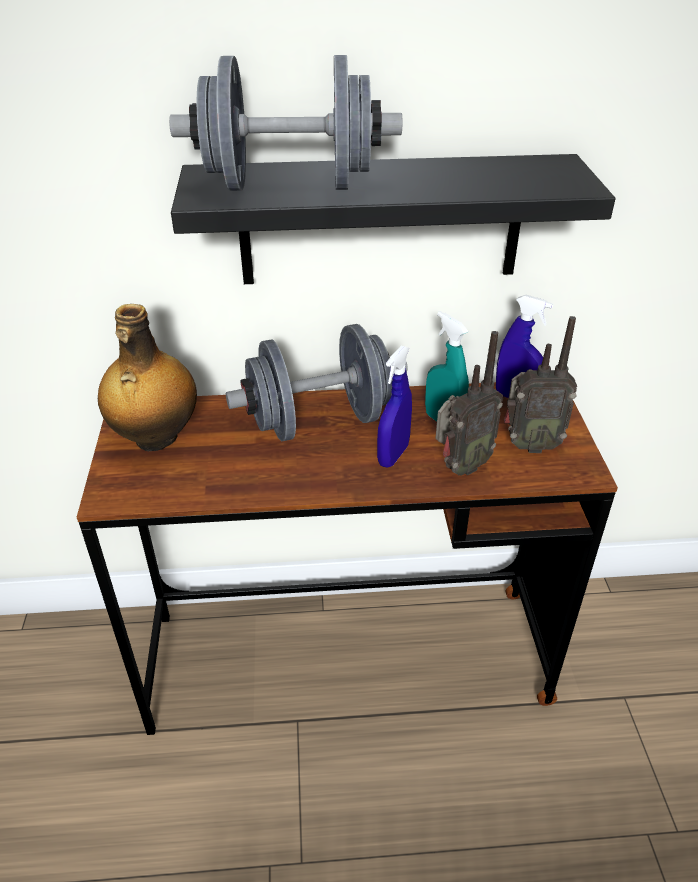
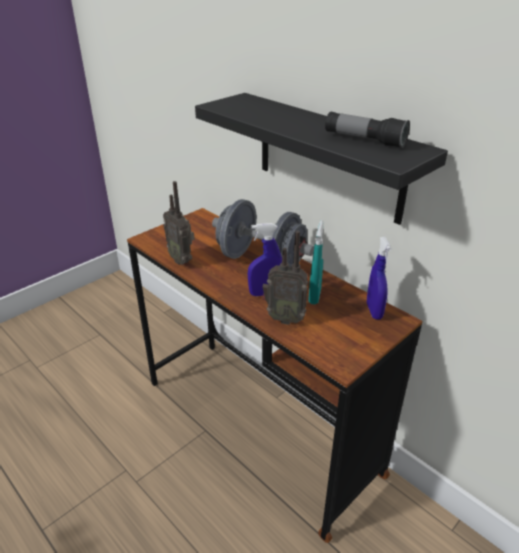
camera: 50 degrees right, 5 degrees down
(155, 438) = (192, 229): bottle -> none
(289, 186) = (259, 112): grey dumbbell -> none
(493, 174) = (364, 140): none -> flashlight
(529, 445) = (337, 333): radio -> radio (182, 260)

